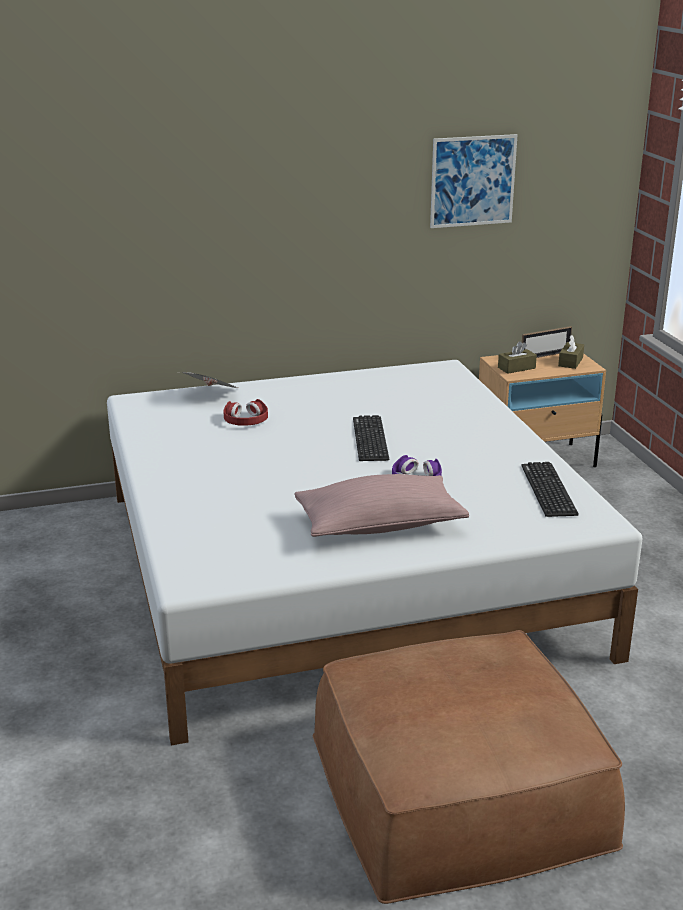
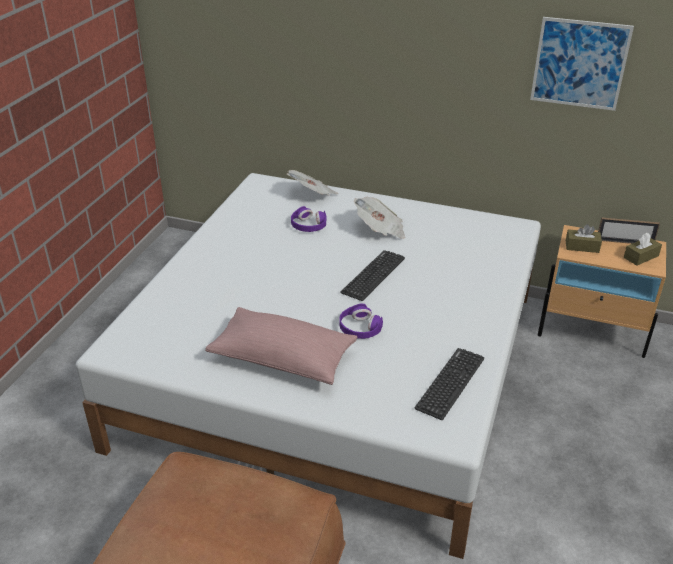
camera: 35 degrees right, 10 degrees up
(246, 420) = (308, 225): red headphones -> purple headphones
(325, 404) = (380, 230): none -> newspaper

